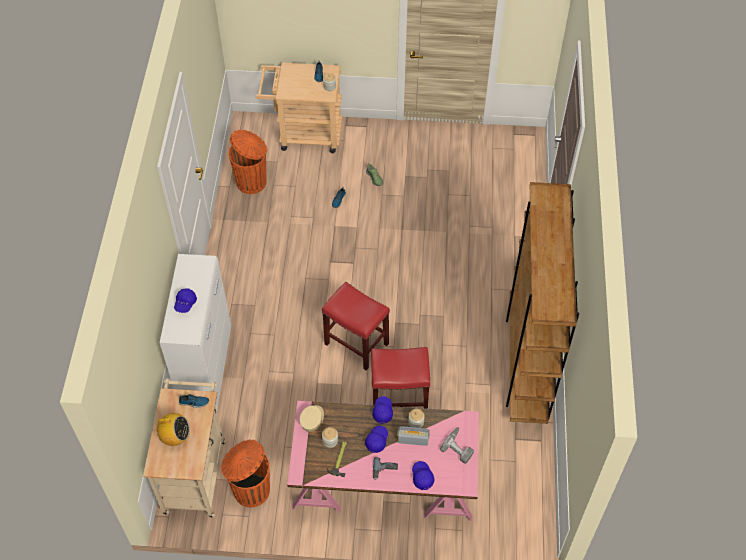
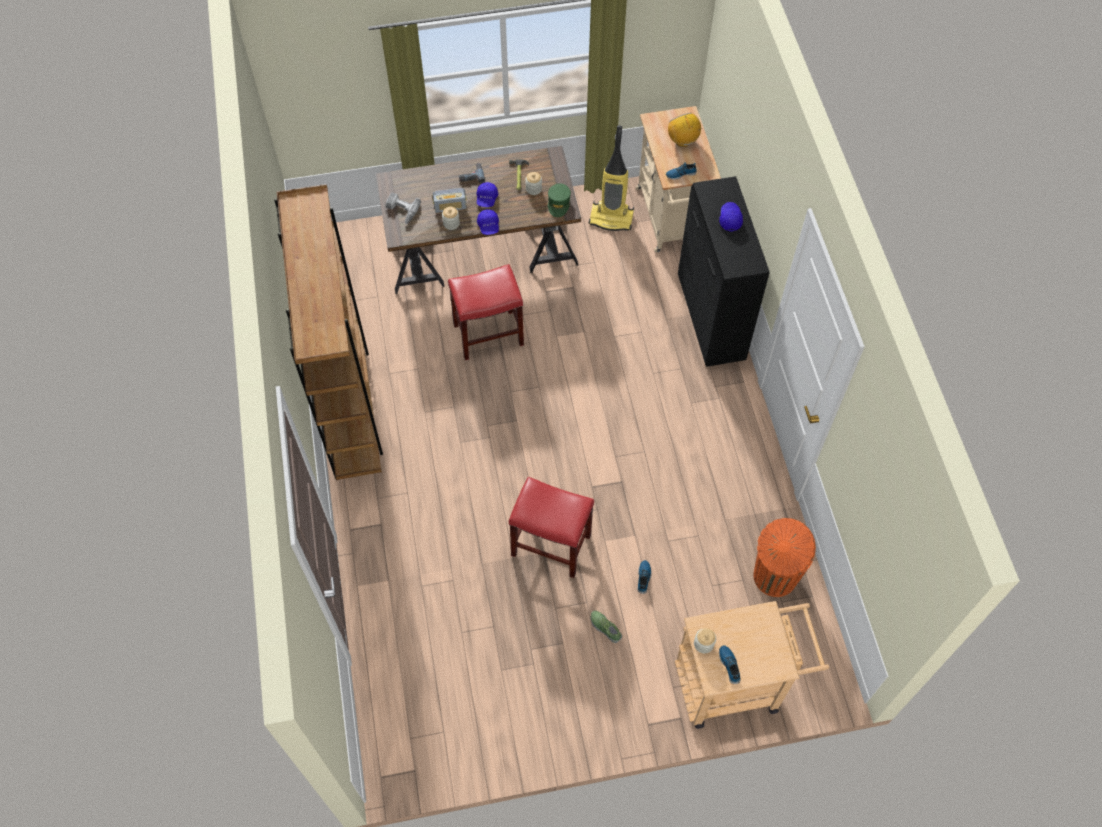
camera: 165 degrees right, 5 degrees up
(175, 437) = (683, 141): radio -> radio turned 75 degrees clockwise
(207, 368) = (711, 319): white cabinet -> black cabinet
(250, 489) = (612, 218): orange trash can -> vacuum cleaner
(312, 420) = (559, 203): beige cap -> green cap
(357, 344) = (553, 384): red stool -> red stool (550, 545)
(384, 484) = (481, 250): pink desk -> brown desk
(422, 477) = (433, 177): blue cap -> none

